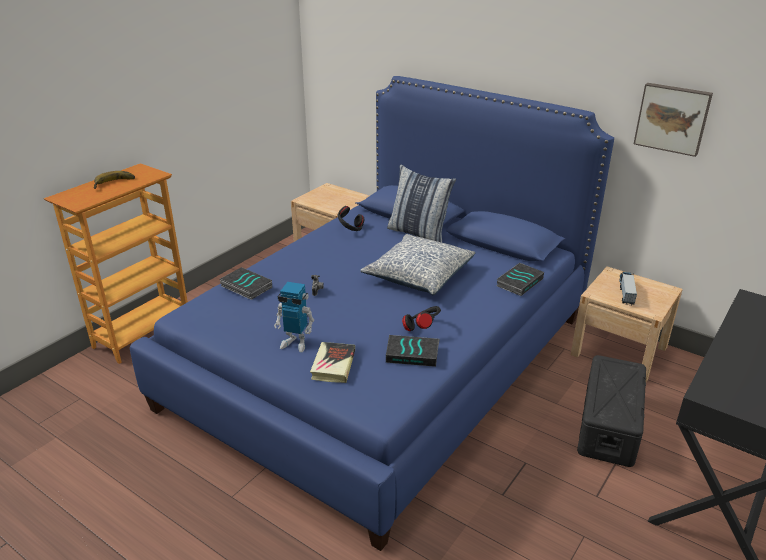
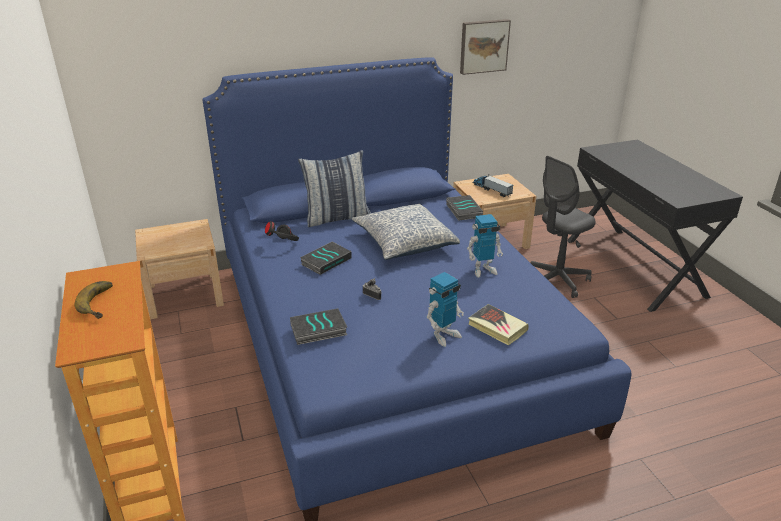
camera: 55 degrees left, 0 degrees up
(413, 353) = (514, 287): book -> book (326, 261)
(422, 328) = (483, 270): black headphones -> toy robot
(608, 424) = (557, 281): black storage box -> grey office chair

